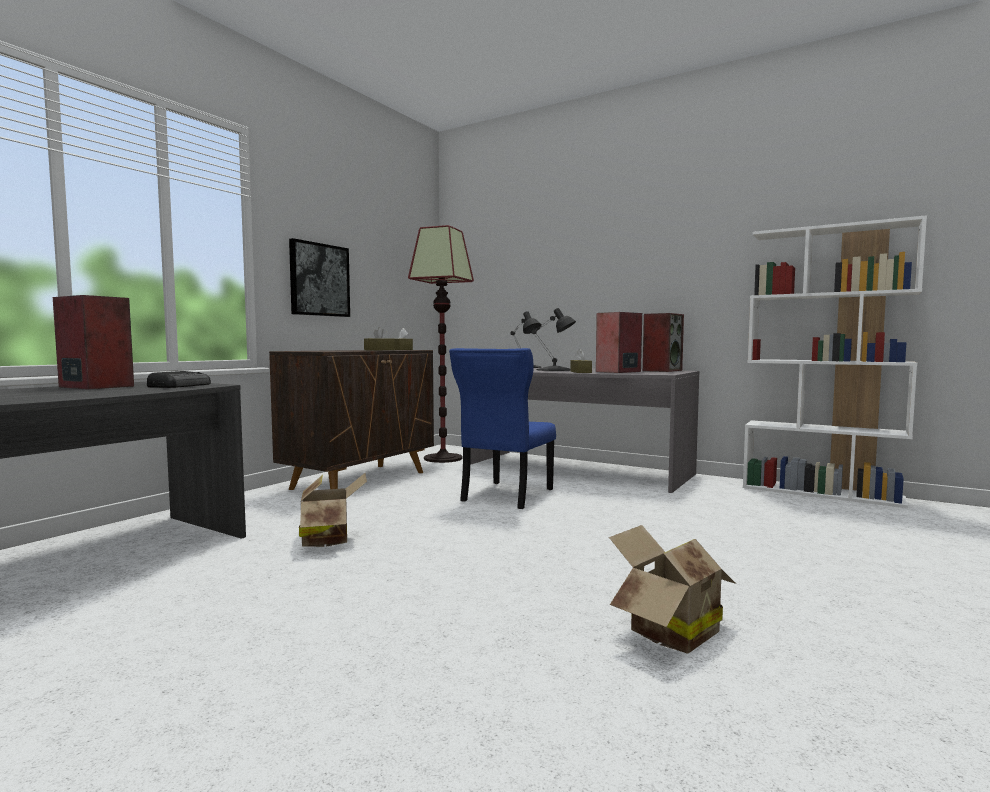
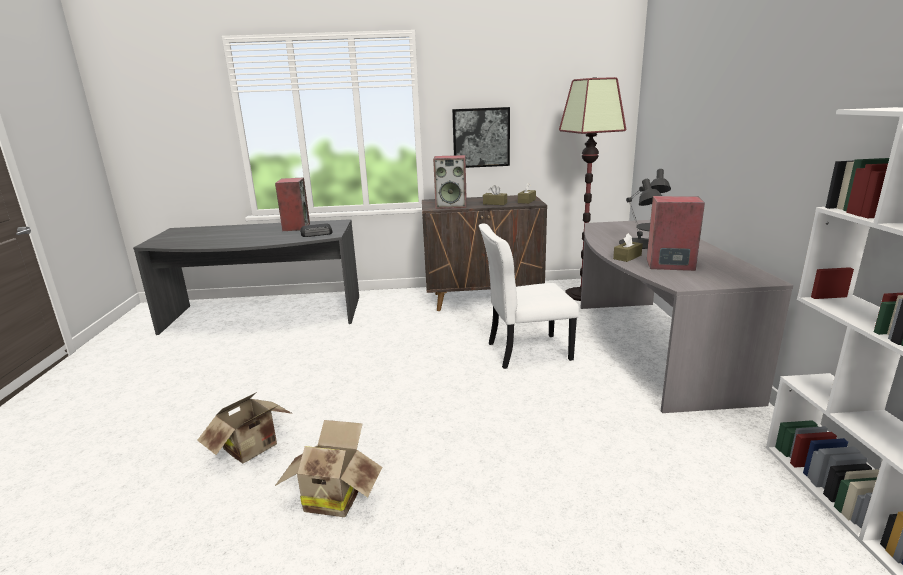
camera: 55 degrees right, 15 degrees up
(330, 538) = (372, 342): cardboard box -> cardboard box (254, 449)
(505, 496) = (525, 351): blue chair -> white chair
(662, 370) = (741, 273): speaker -> speaker (451, 205)

